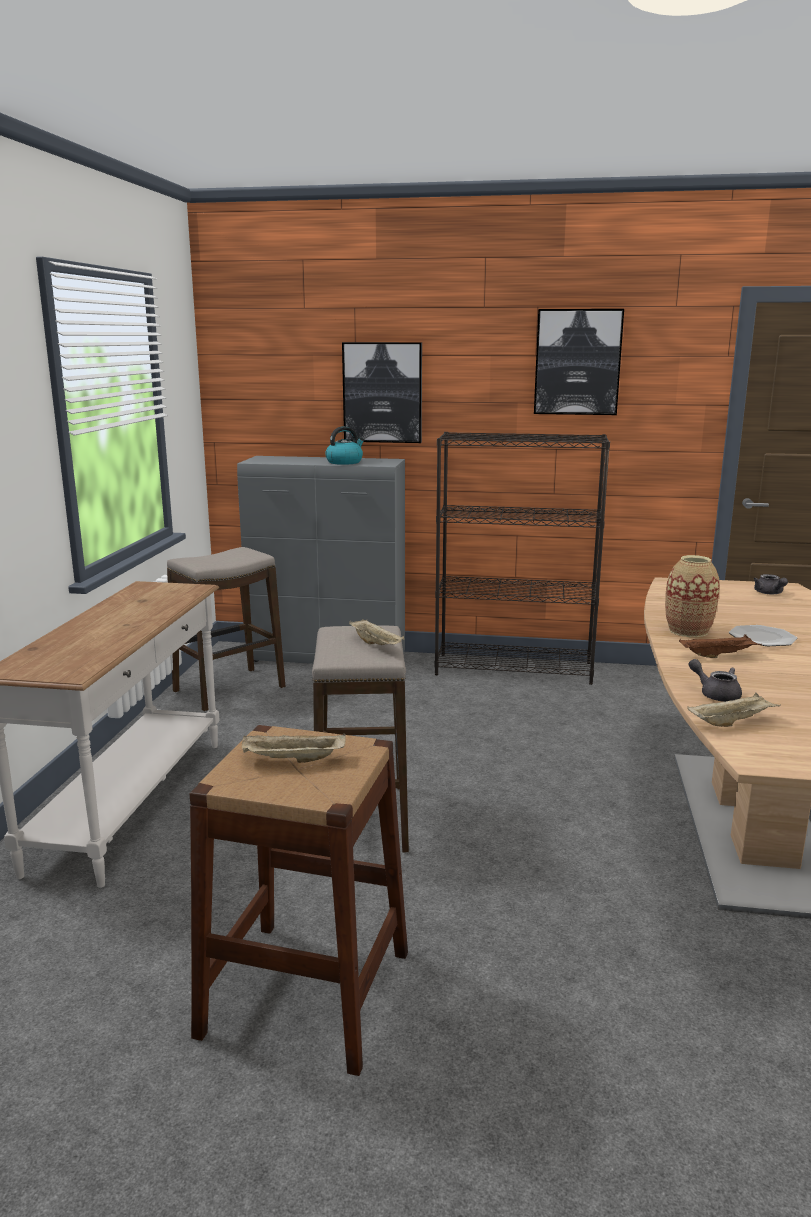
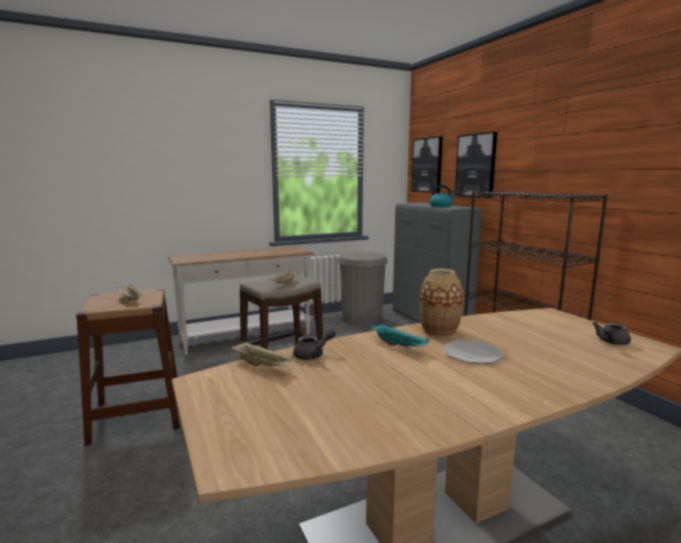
camera: 55 degrees right, 5 degrees down
(230, 689) = (362, 319): stool -> grey trash can
(577, 362) = (591, 136): picture -> picture (427, 165)
(715, 694) = (313, 355): grey teapot -> grey teapot turned 45 degrees clockwise
(718, 655) = (399, 346): brown tray -> turquoise tray

